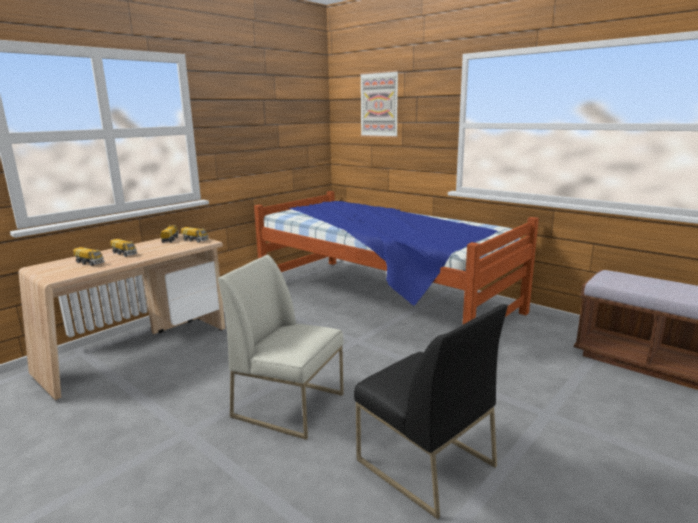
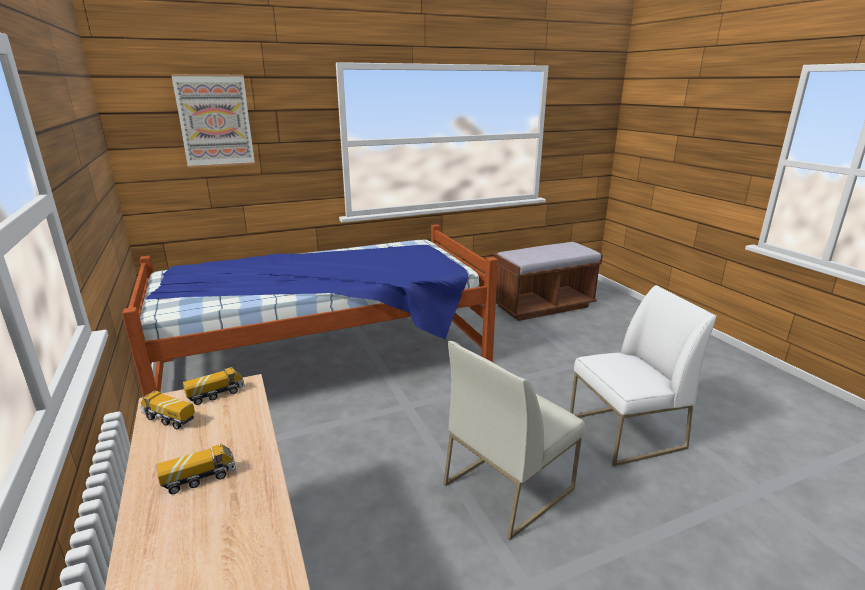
camera: 65 degrees left, 5 degrees up
(90, 263) = (212, 530): toy truck -> none
(424, 463) = (625, 433): black chair -> white chair

